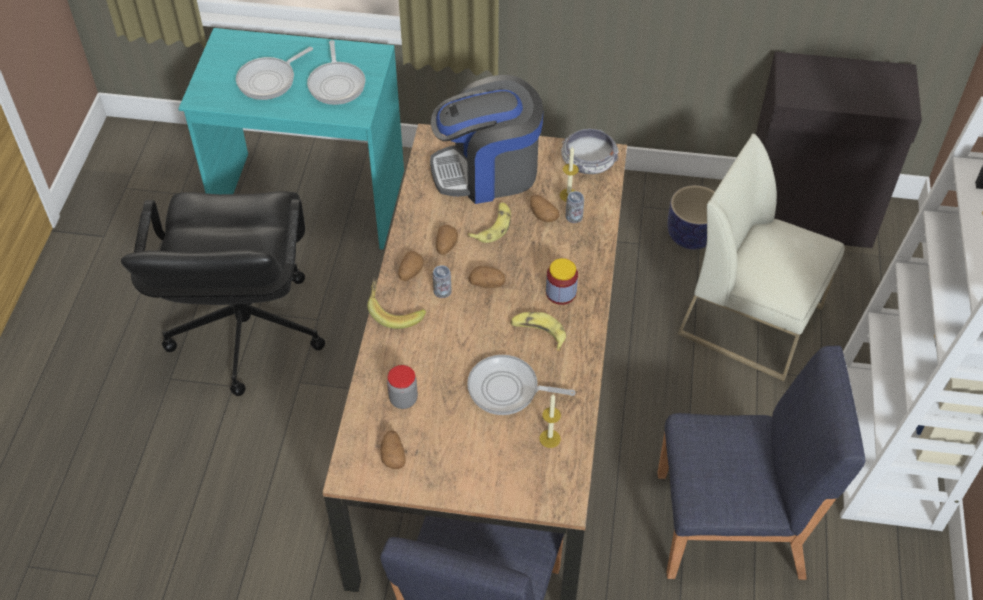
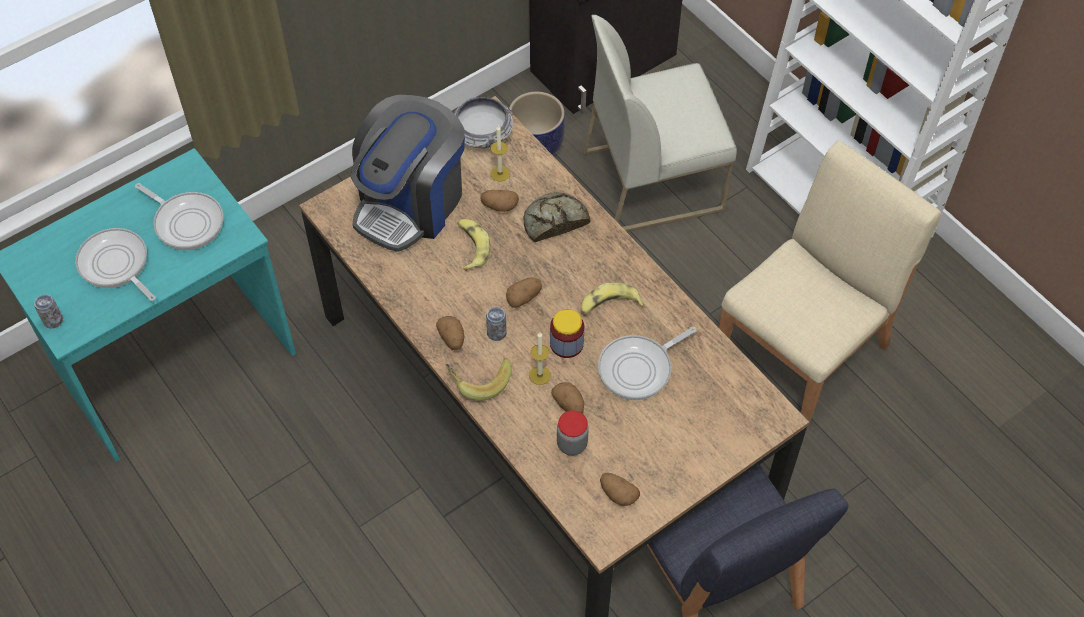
camera: 45 degrees left, 5 degrees up
(244, 331) = (256, 526): black office chair -> none
(269, 80) = (116, 265): frying pan -> frying pan turned 135 degrees clockwise
(445, 246) = (453, 293): potato -> potato (569, 405)
(550, 438) = (712, 379): candle -> candle (539, 375)
(561, 293) = (587, 259): jar -> jar (566, 344)
(568, 251) = (554, 221): none -> bread
(574, 217) = (525, 189): can -> can (53, 320)
(732, 525) = (804, 350): blue chair -> beige chair

